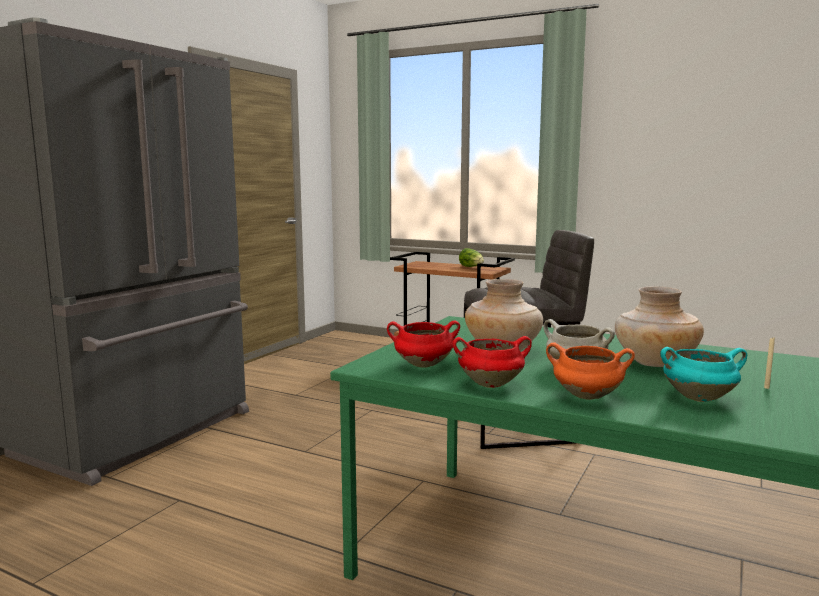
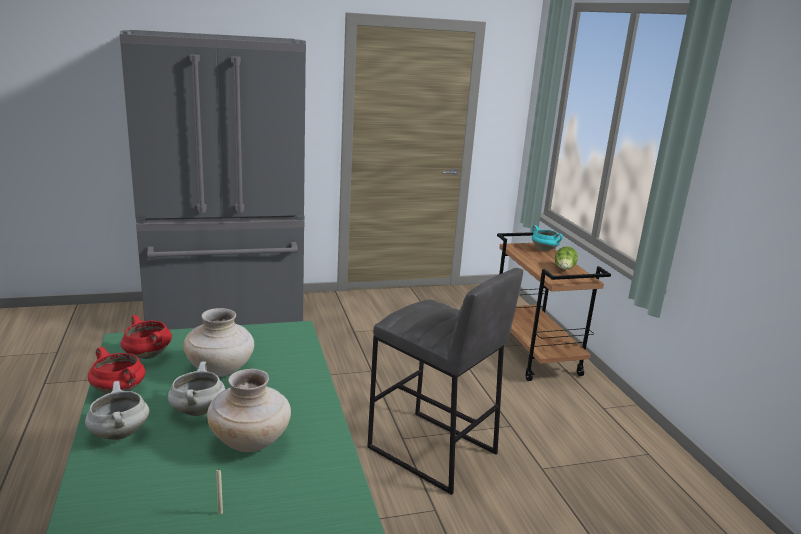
camera: 45 degrees right, 10 degrees up
(586, 396) = (118, 433): orange cooking pot -> white cooking pot
(699, 398) = (156, 483): turquoise cooking pot -> turquoise cooking pot (545, 249)

